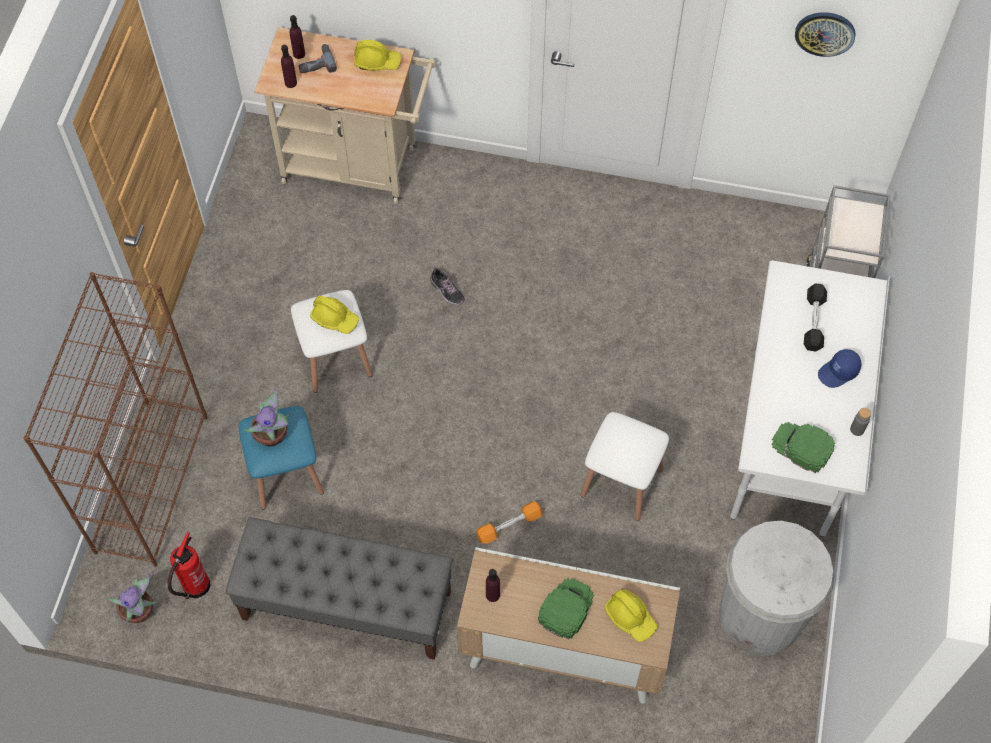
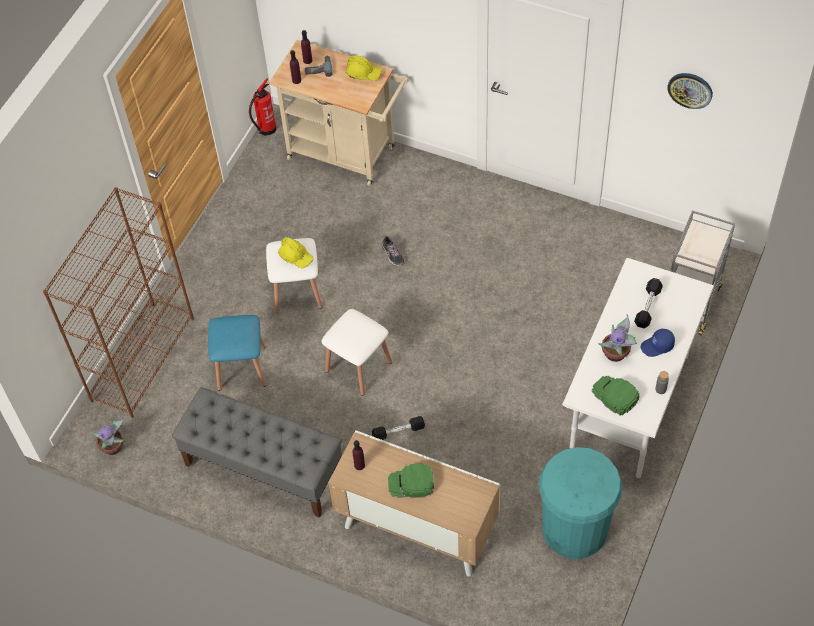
camera: 15 degrees right, 5 degrees down
(194, 587) = (156, 437): fire extinguisher -> fire extinguisher (266, 130)
(273, 436) = (231, 332): potted plant -> potted plant (616, 354)
(509, 526) = (398, 432): orange dumbbell -> black dumbbell
(566, 608) = (411, 483): green cap -> green cap turned 135 degrees counterclockwise
(621, 482) = (491, 414): white stool -> white stool (358, 367)
(630, 617) = (457, 498): yellow hard hat -> none
(760, 616) = (574, 529): white trash can -> turquoise trash can

